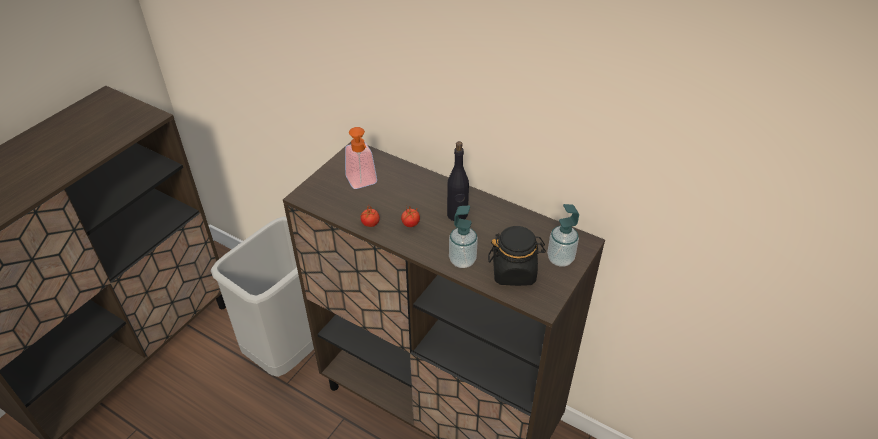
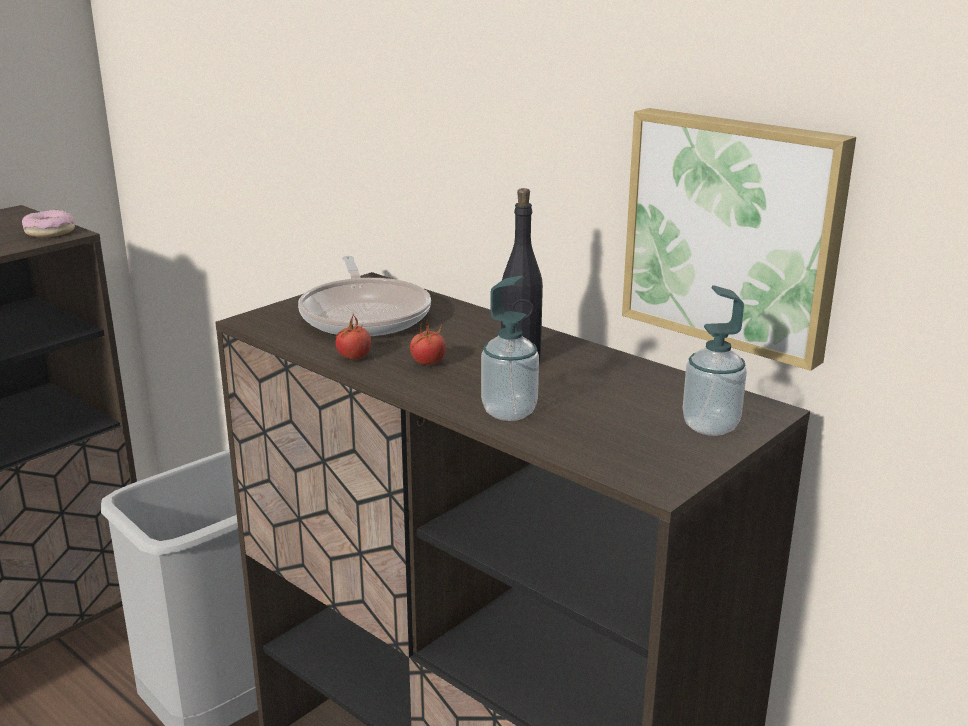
camera: 10 degrees right, 20 degrees down
(141, 116) = (50, 232): none -> donut
(363, 183) = (365, 314): soap dispenser -> frying pan
(514, 272) = (609, 435): black jar -> none
(568, 155) = (734, 232): none -> picture

